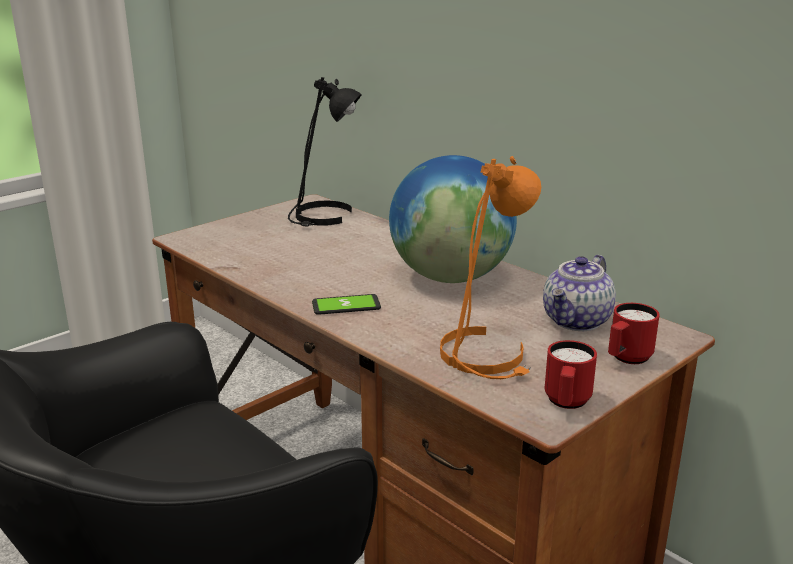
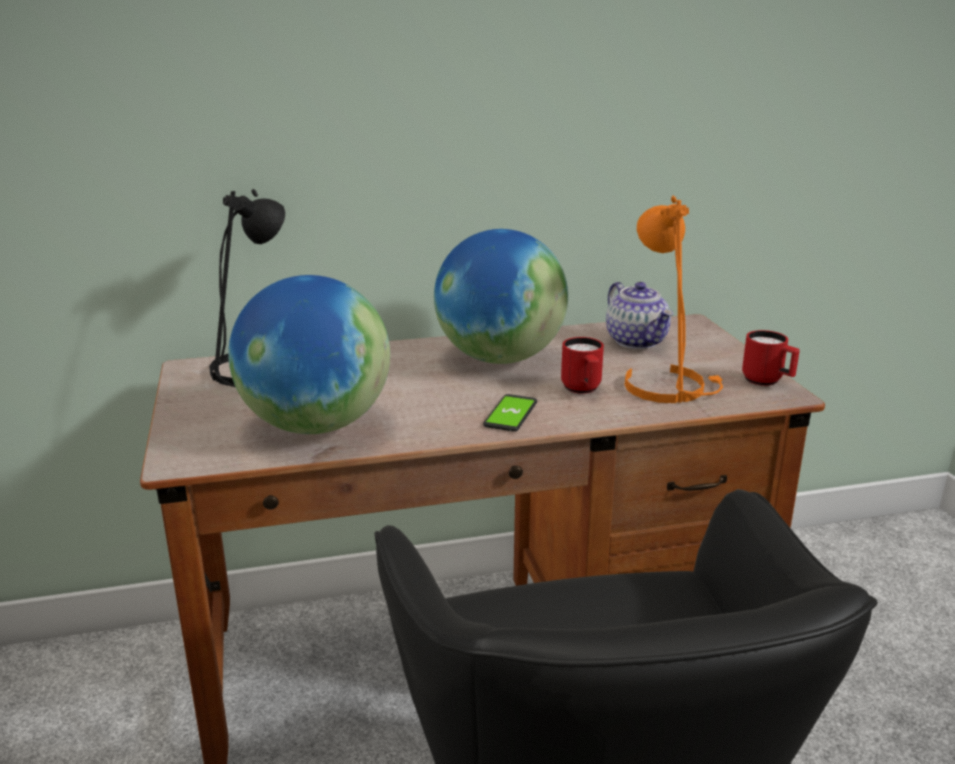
camera: 60 degrees left, 0 degrees up
(262, 254) = (315, 425): none -> globe
(626, 359) = (713, 345): red mug -> red mug (583, 390)

